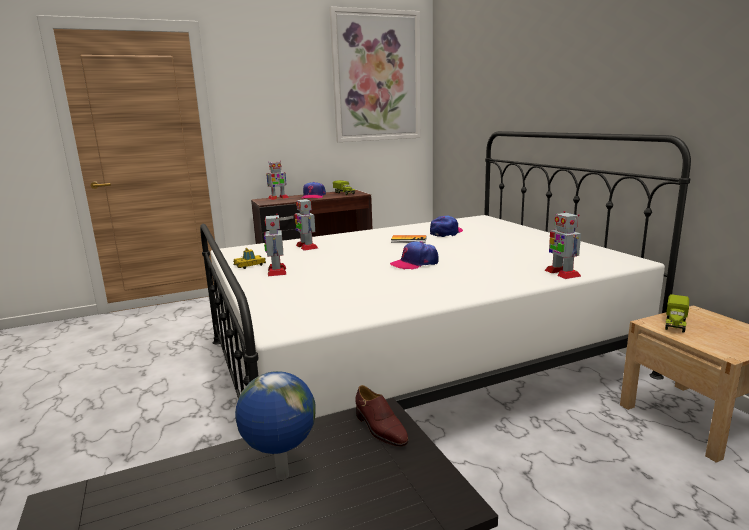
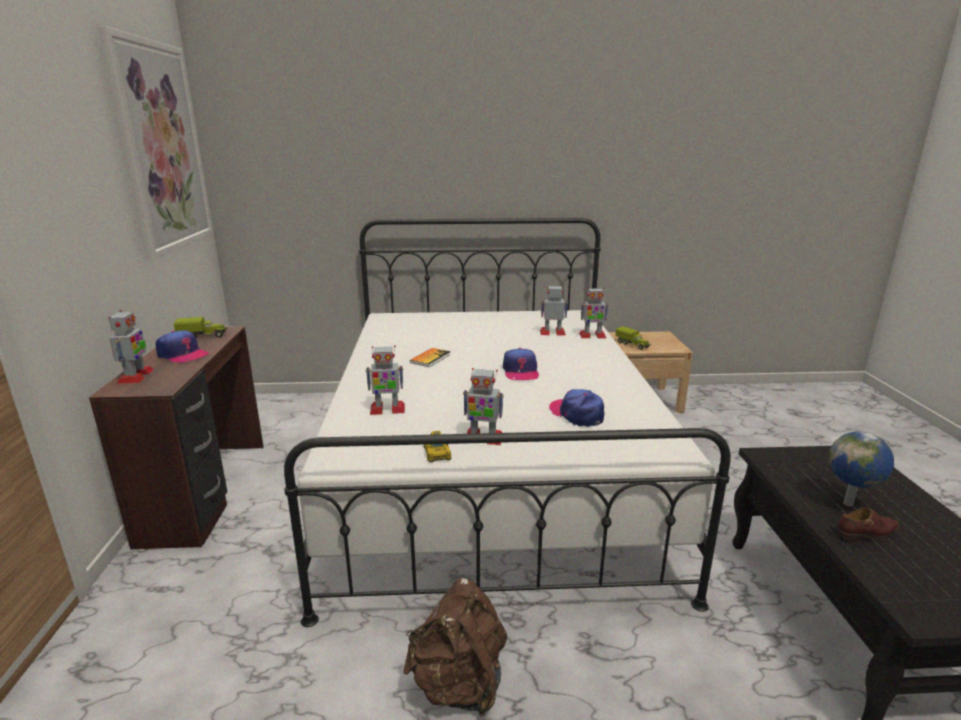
camera: 70 degrees left, 5 degrees up
(169, 396) = (459, 684): none -> brown backpack
(380, 428) = (784, 460): brown shoe -> brown shoe (867, 534)
(446, 232) = (422, 340): cap -> cap (577, 414)
(540, 260) = (553, 332): none -> toy robot

